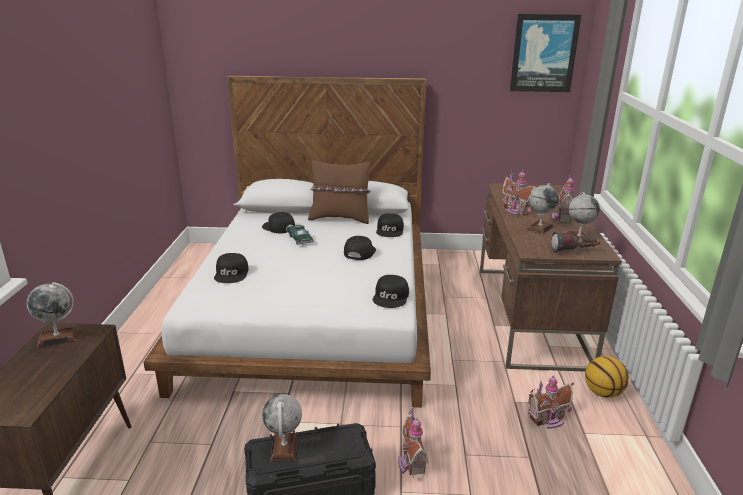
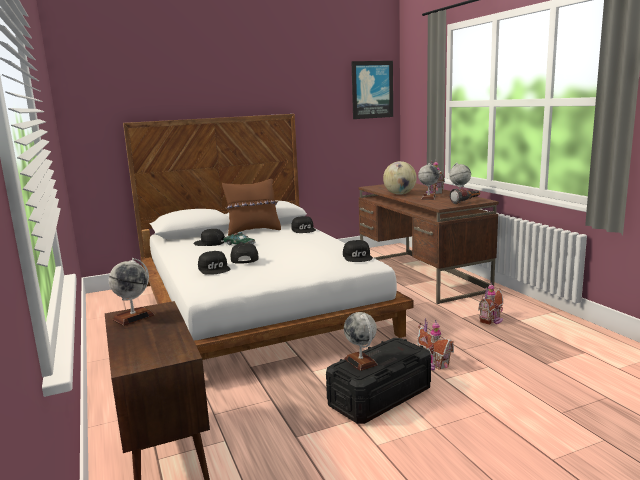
camera: 25 degrees left, 10 degrees down
(359, 252) = (298, 242): black cap -> black cap (244, 258)
(515, 211) = (400, 194): toy house -> globe
(602, 393) = (508, 300): basketball -> none

